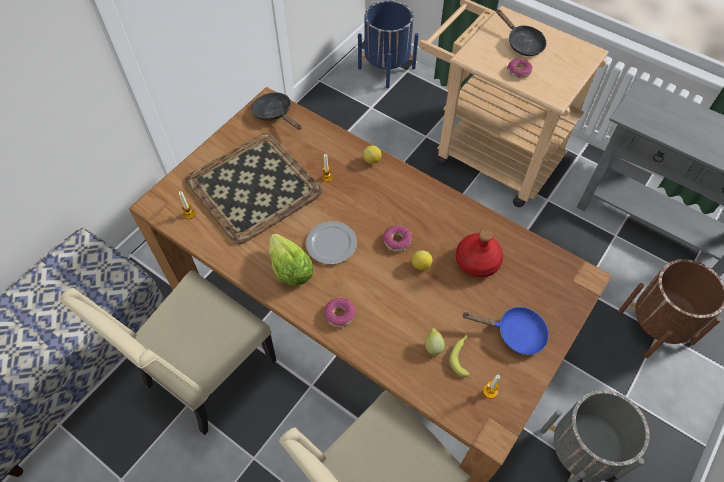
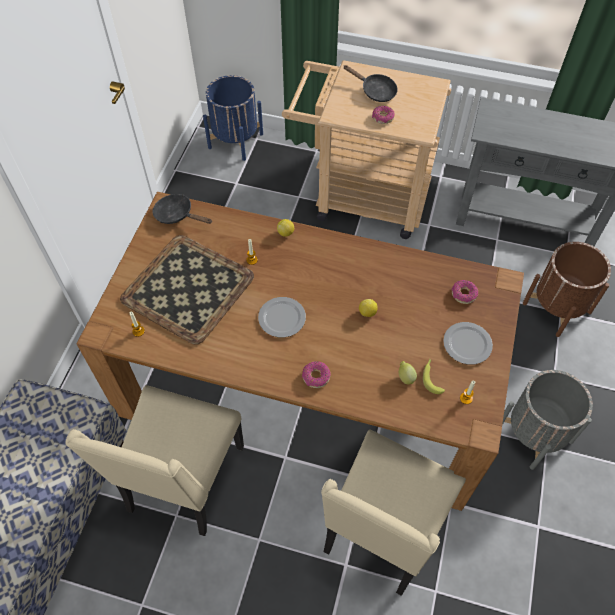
camera: 20 degrees left, 0 degrees up
(290, 269) = (255, 351): lettuce -> none
(397, 241) = (338, 298): donut -> donut (463, 294)
(476, 261) = (412, 294): red bottle -> none
(515, 333) = (467, 345): blue frying pan -> plate

